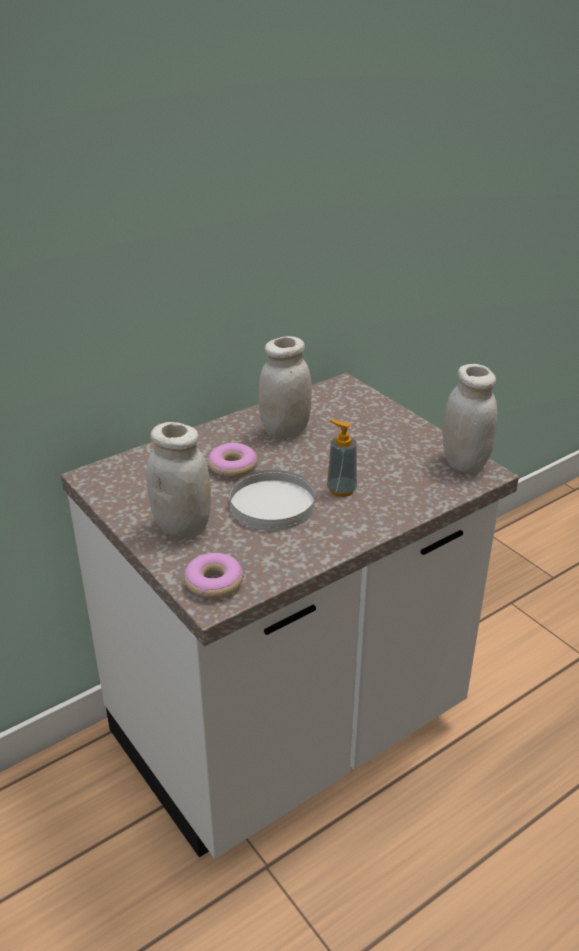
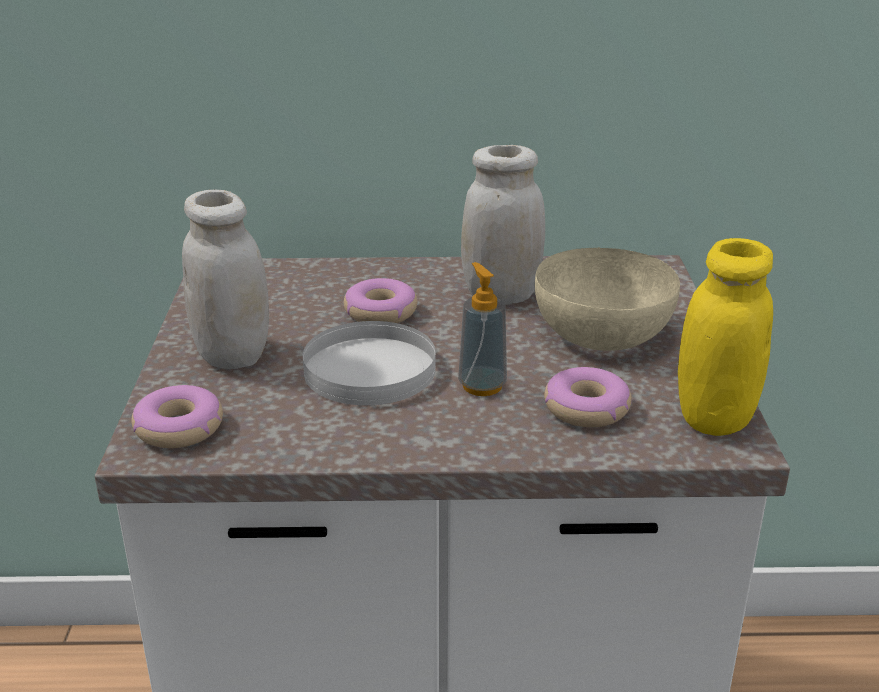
camera: 35 degrees right, 5 degrees down
(363, 435) = (602, 333): none -> beige bowl
(405, 482) = (587, 409): none -> donut
(464, 463) = (714, 417): white jar -> yellow jar

